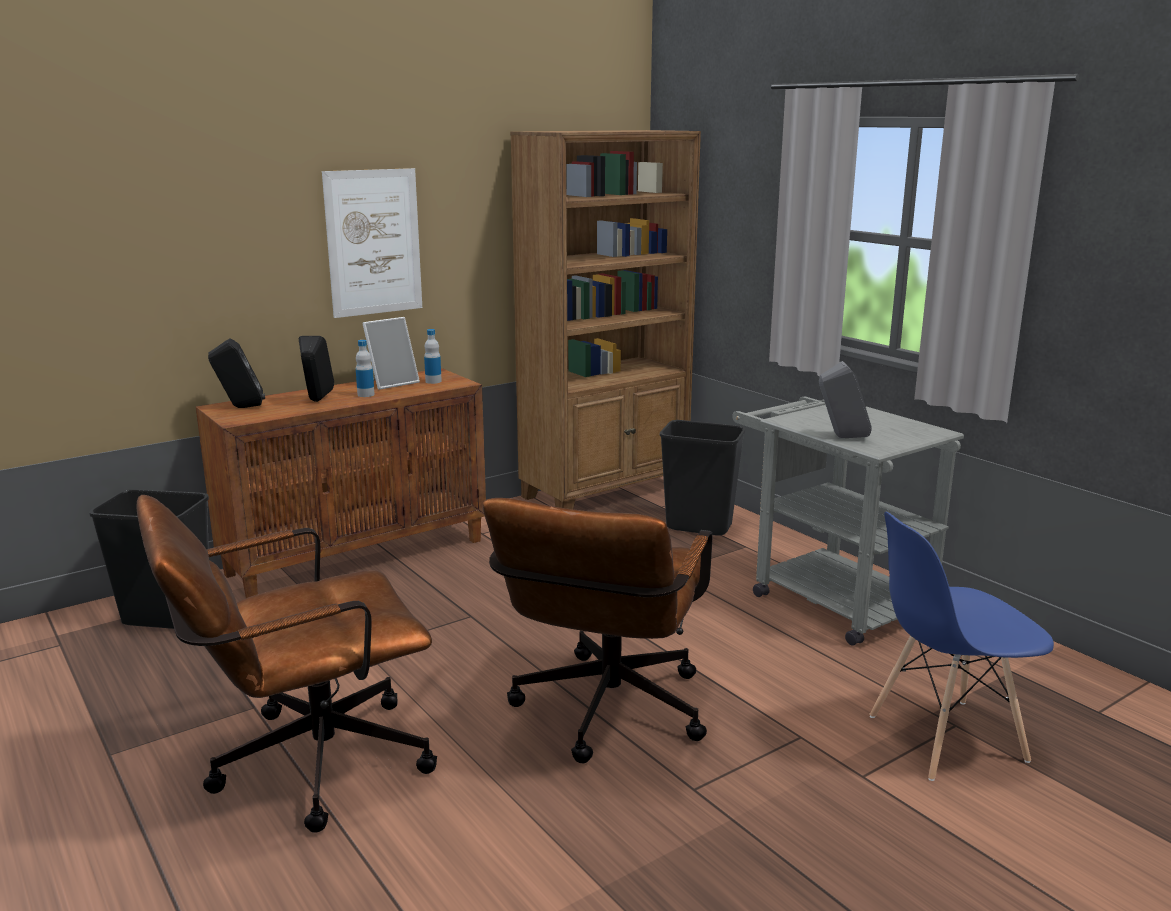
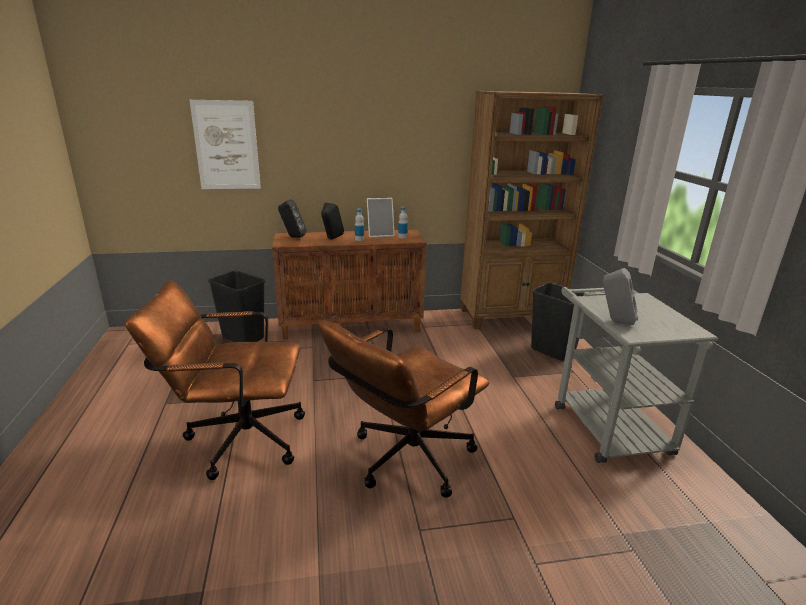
camera: 25 degrees right, 5 degrees up
(374, 242) = (382, 153): picture -> picture (226, 145)
(945, 738) = (617, 557): blue chair -> none

